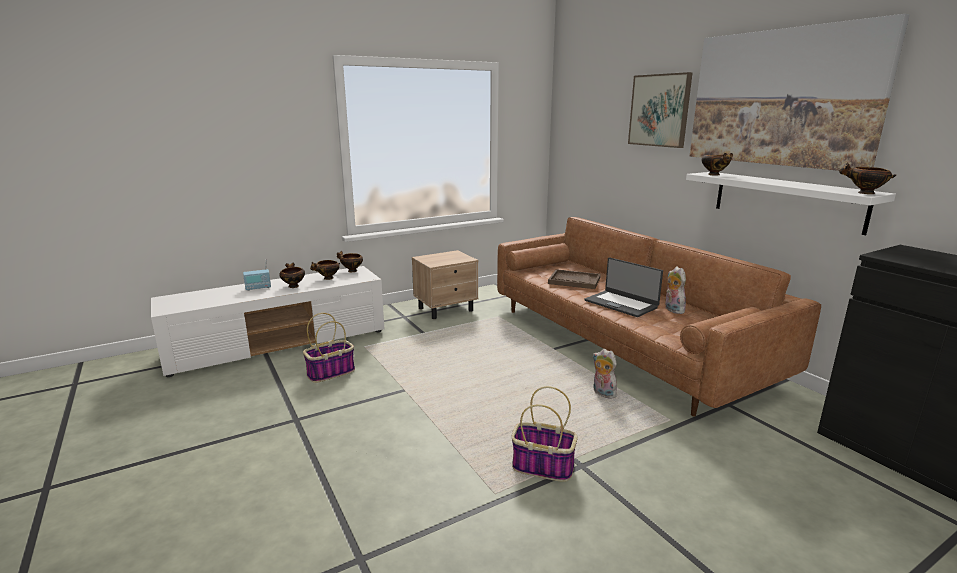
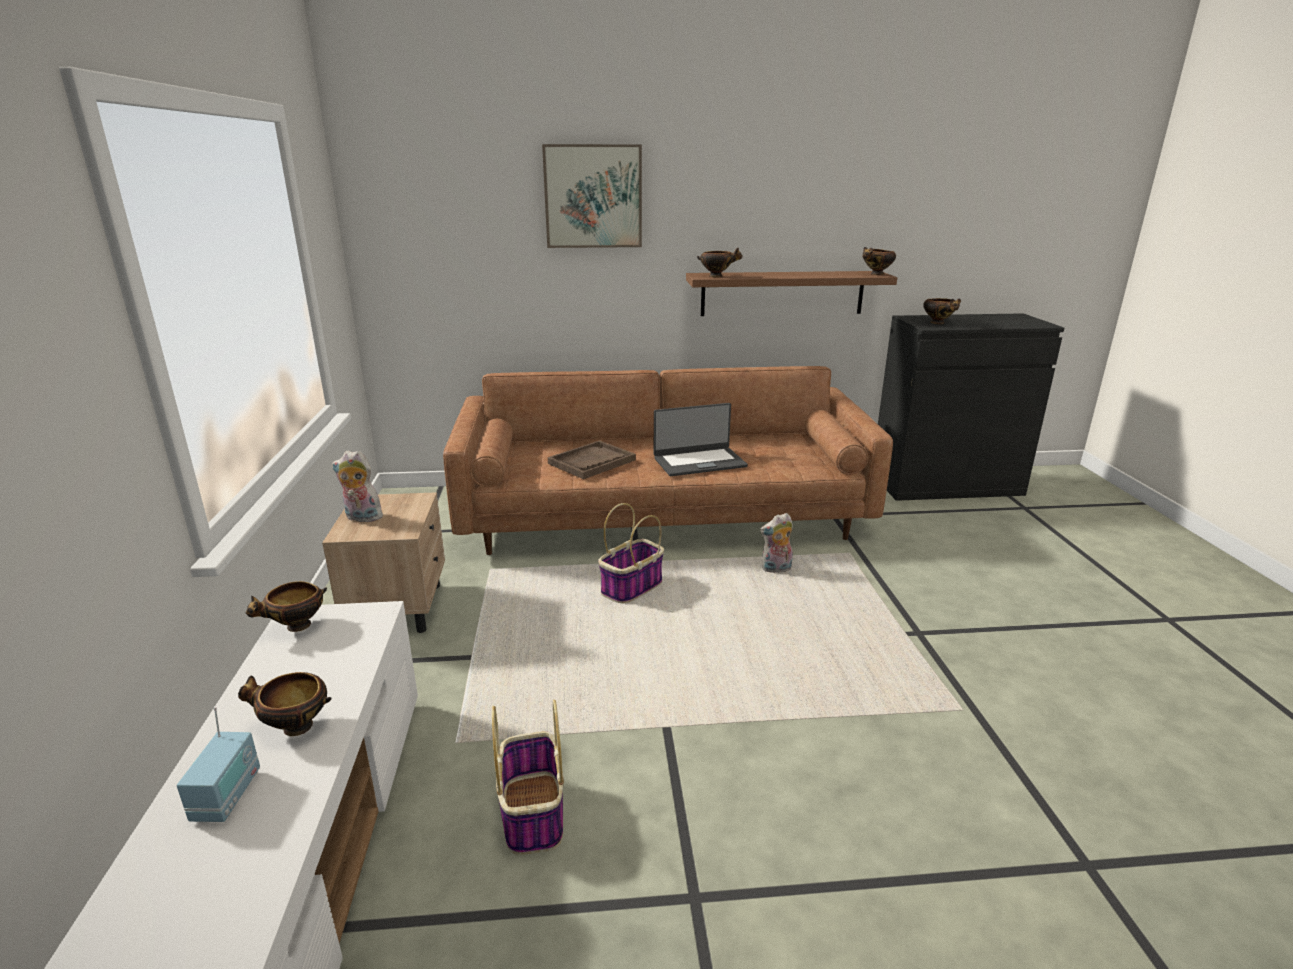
camera: 65 degrees left, 5 degrees up
(327, 278) = (306, 667): bowl -> bowl (938, 323)
(541, 467) = (915, 660): basket -> basket (631, 588)
(672, 310) = (736, 446): plush toy -> plush toy (361, 518)
(782, 98) = (765, 181): picture -> none
(786, 200) = (782, 293): white shelf -> brown shelf

